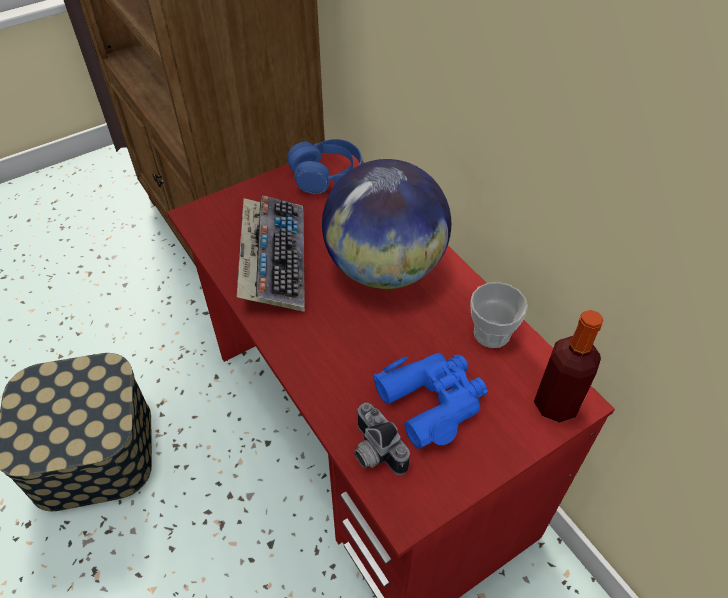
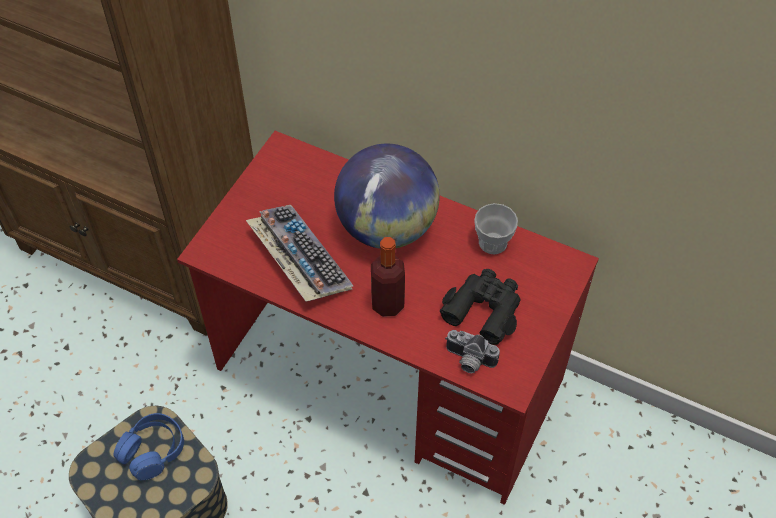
camera: 30 degrees left, 5 degrees up
(326, 175) = (285, 168): blue headphones -> blue headphones (153, 450)
(432, 400) = (484, 309): blue binoculars -> black binoculars
(555, 404) = (562, 273): bottle -> bottle (387, 304)

